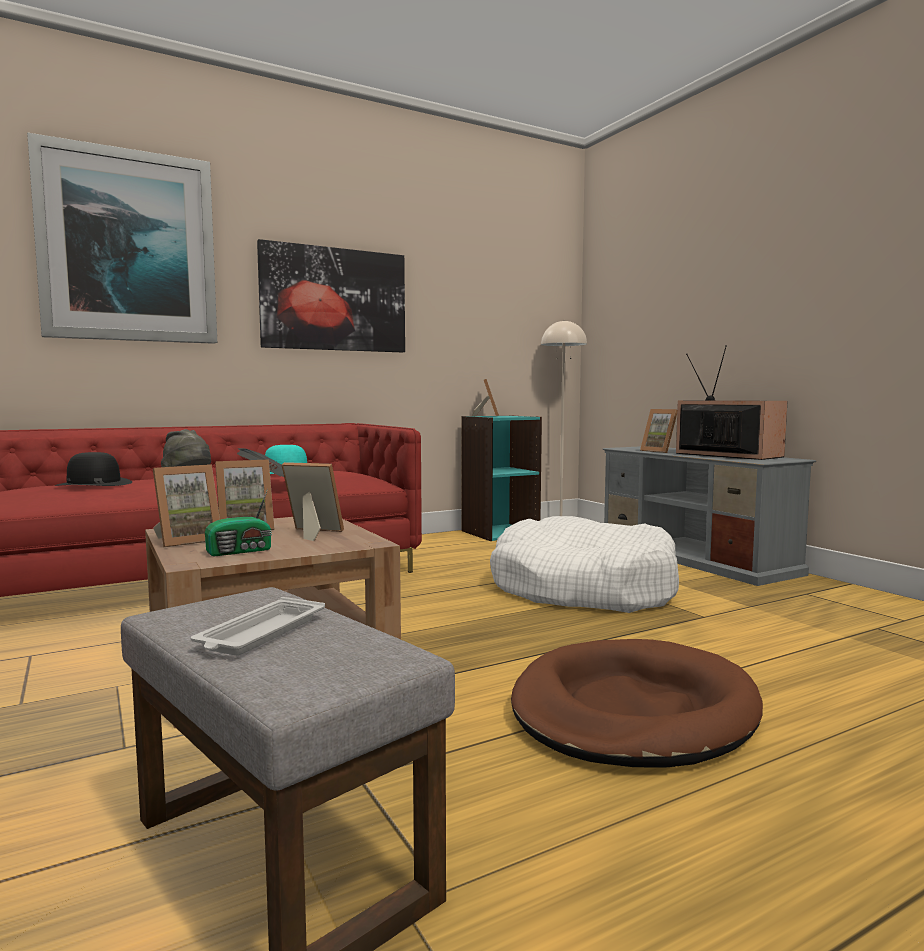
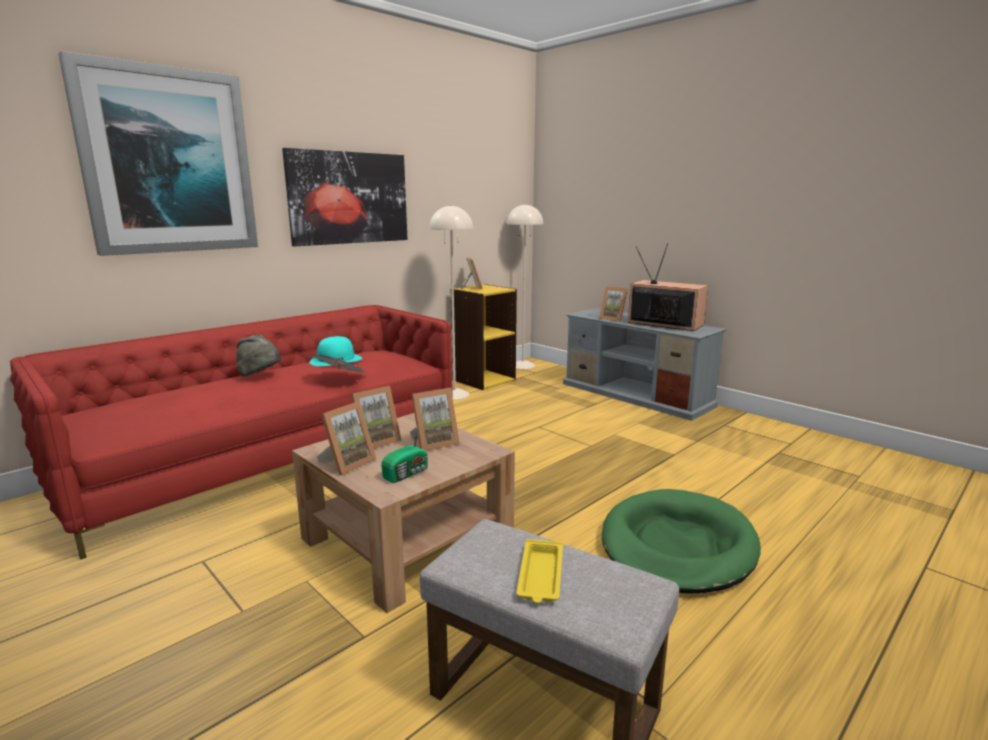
camera: 15 degrees left, 10 degrees up
(93, 484) = (183, 393): black hat -> none
(260, 634) = (540, 576): white tray -> yellow tray
(310, 533) = (434, 443): picture frame -> picture frame turned 150 degrees clockwise
(452, 543) = (454, 394): none -> beige floor lamp
(499, 532) = (483, 380): turquoise bookcase -> yellow bookcase
(582, 589) = (580, 436): white dog bed -> none
(632, 711) = (677, 546): brown dog bed -> green dog bed

